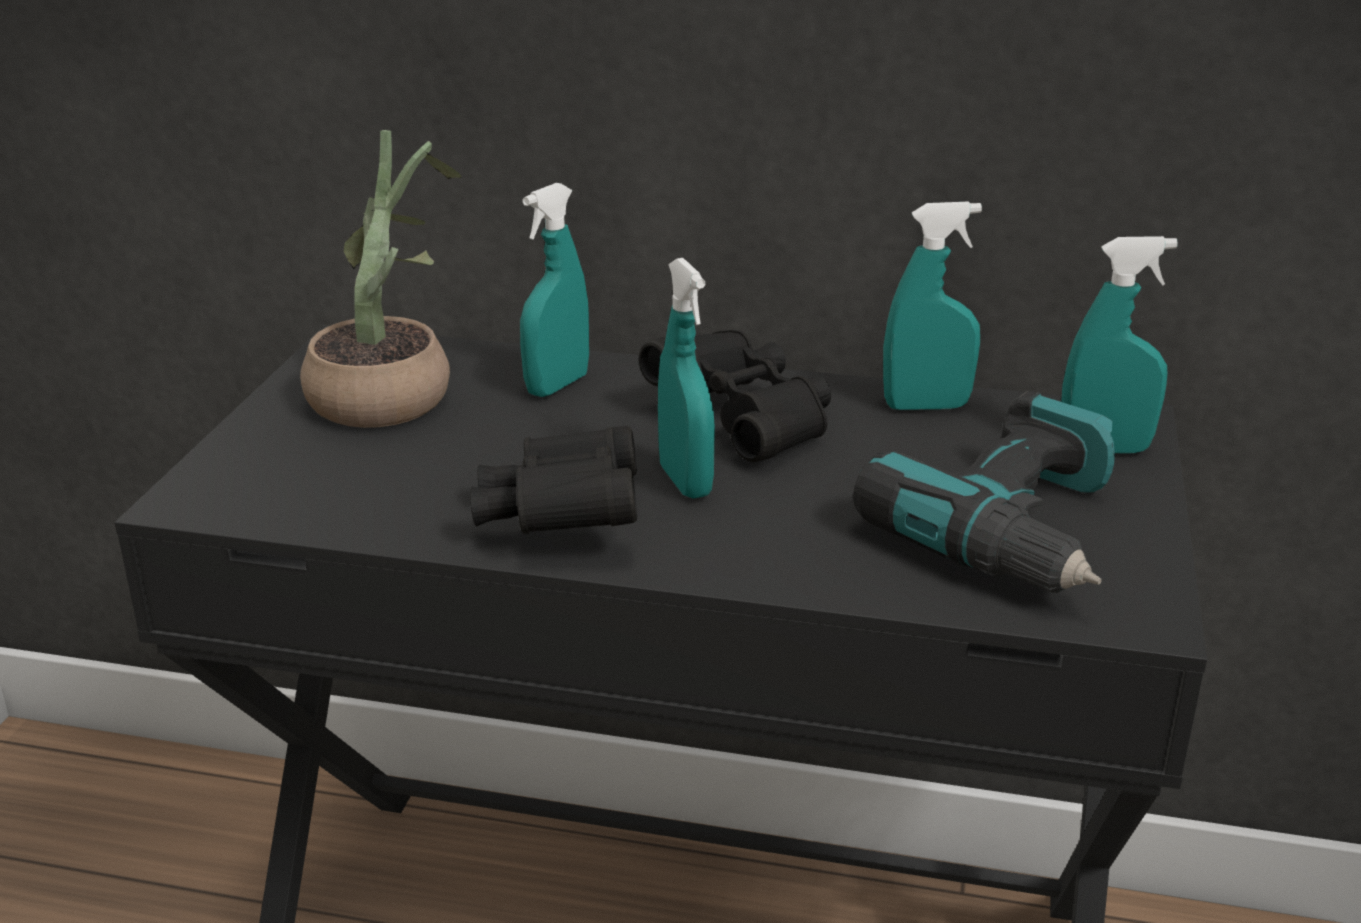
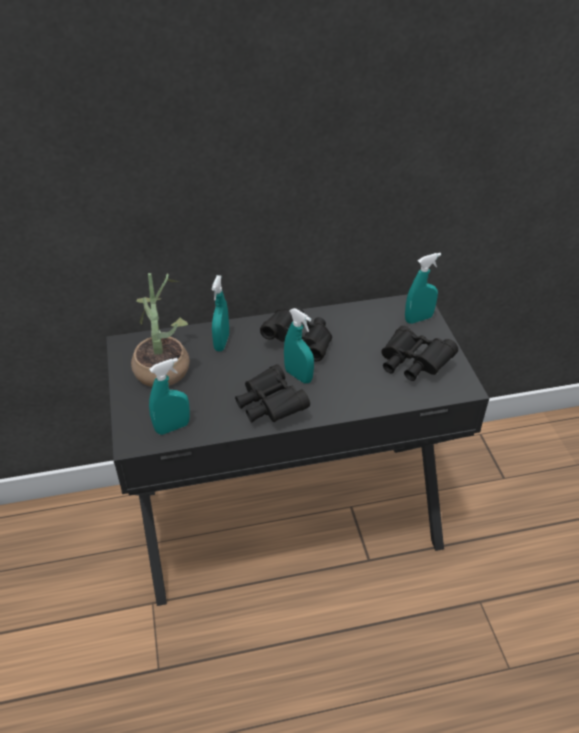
camera: 25 degrees left, 15 degrees up
(926, 406) = (353, 315): turquoise spray bottle -> turquoise spray bottle (172, 427)
(1017, 531) = (412, 364): power drill -> black binoculars

